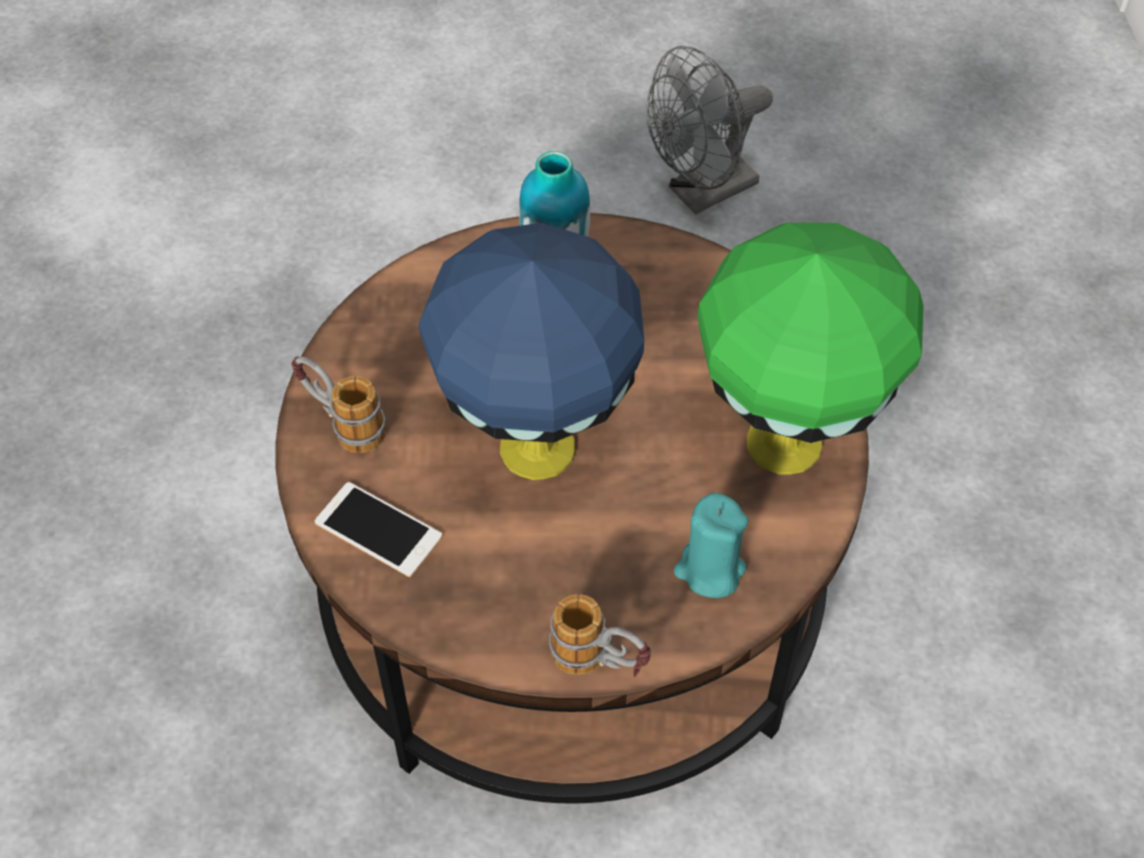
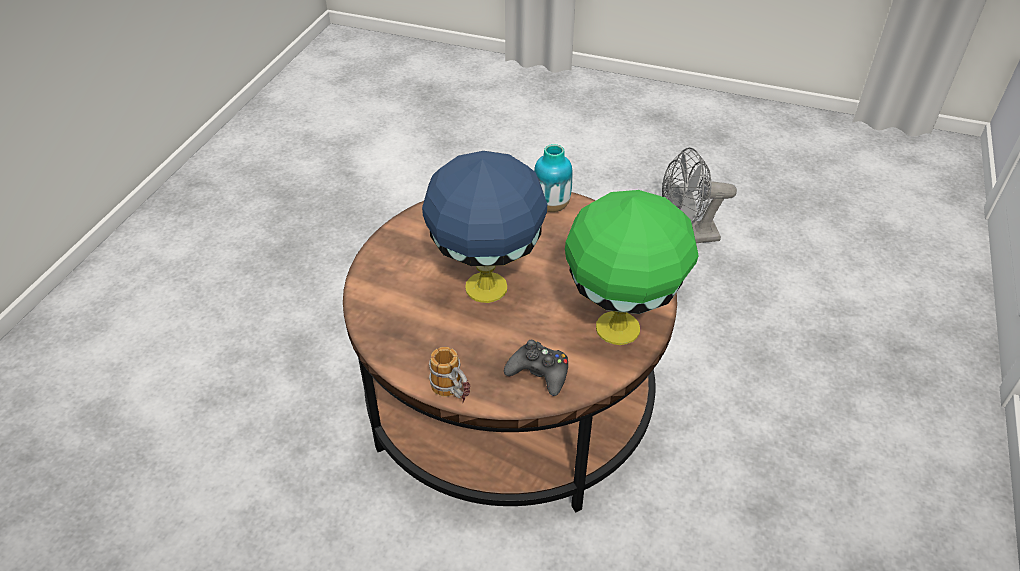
camera: 25 degrees right, 10 degrees down
(342, 424) = (399, 246): mug -> none
(378, 529) = (385, 296): phone -> none
(709, 570) = (539, 373): turquoise candle -> black game controller

